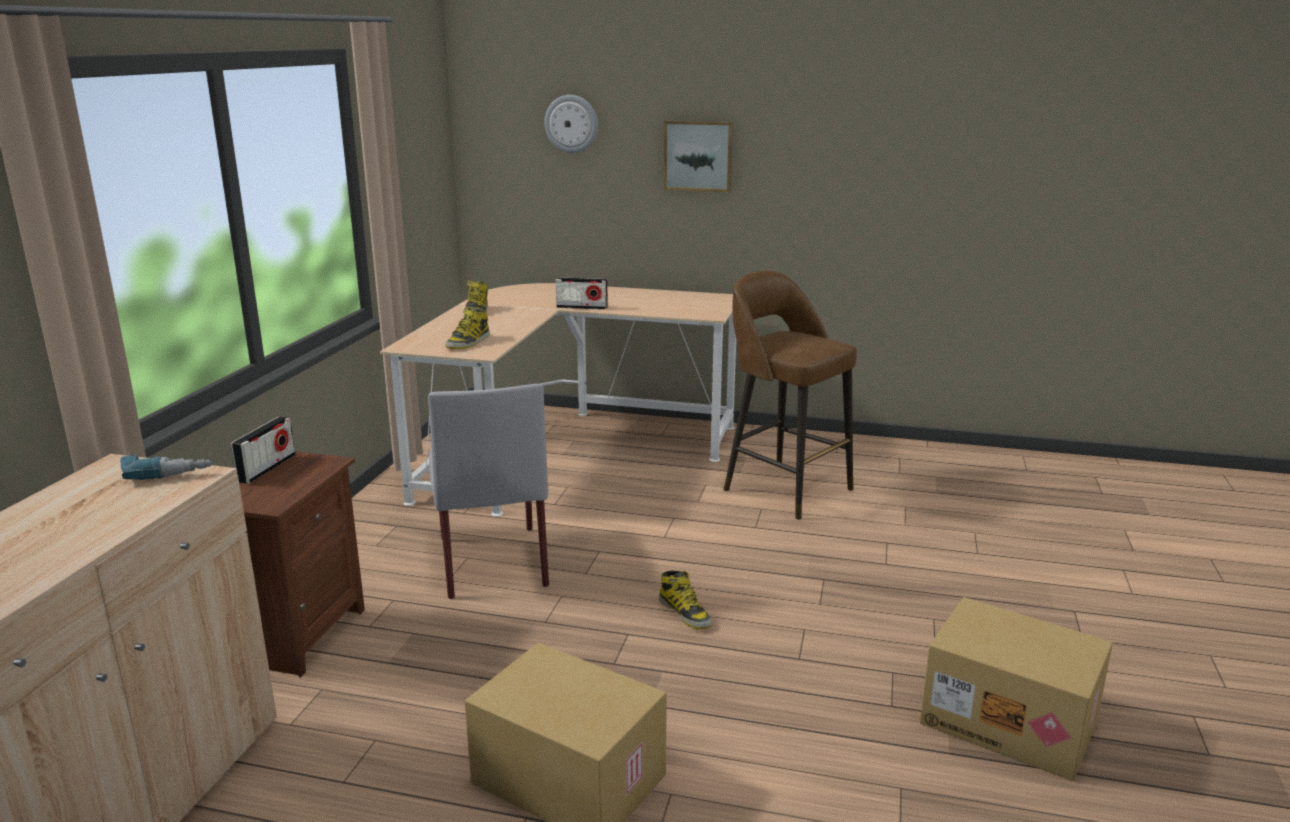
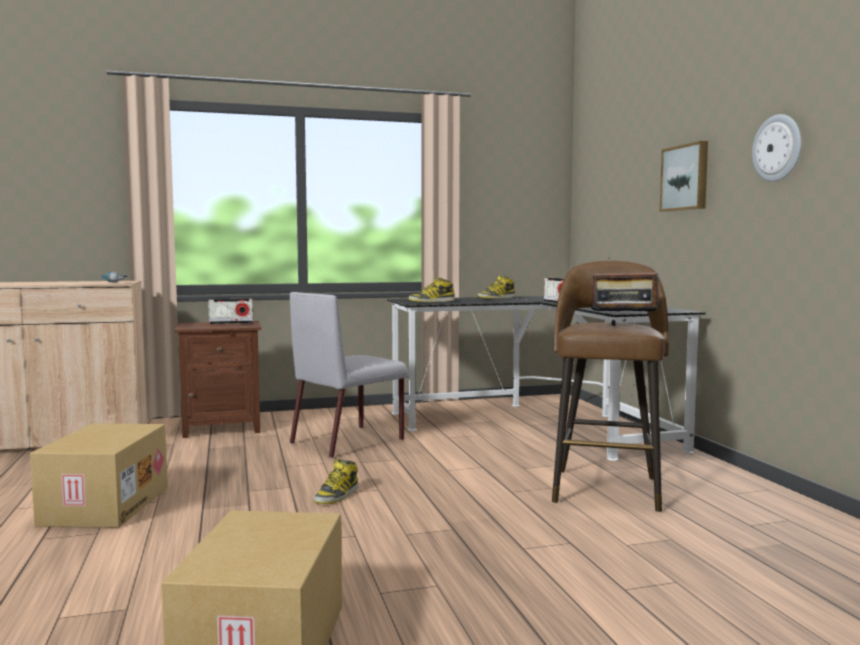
camera: 60 degrees right, 15 degrees down
(564, 448) = (538, 423): beige desk -> black desk
(571, 124) = (620, 165): wall clock -> wall clock (777, 148)
(821, 342) = (624, 327): none -> radio

